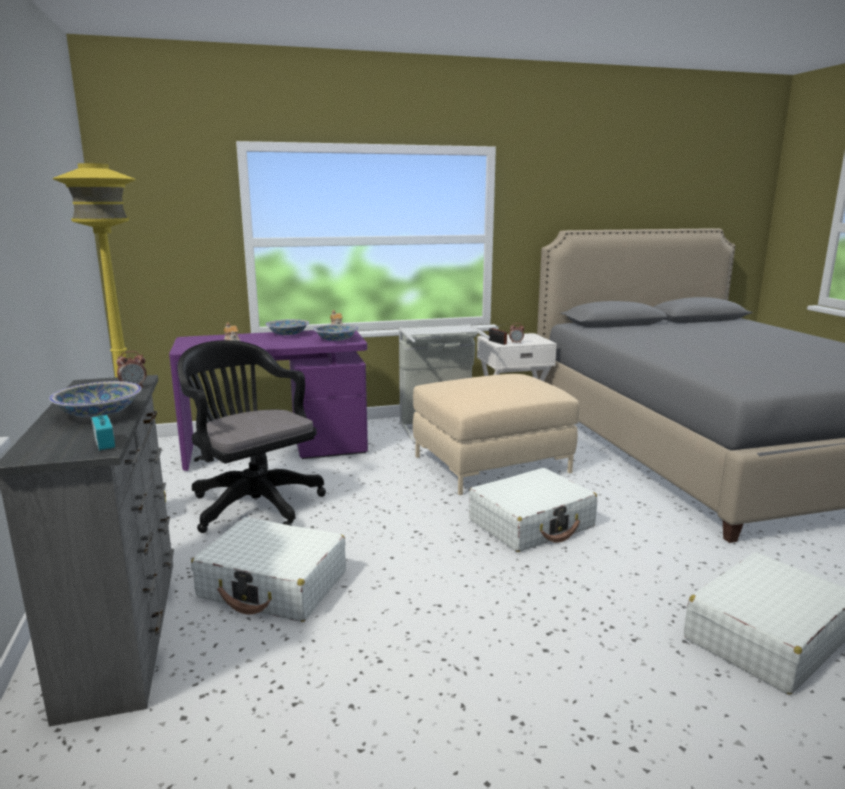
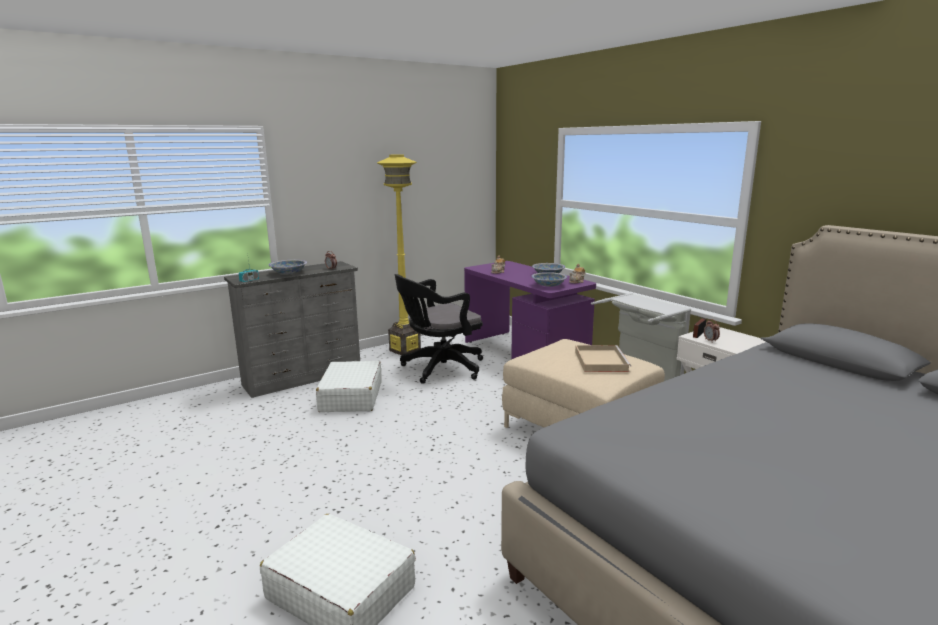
camera: 70 degrees right, 0 degrees up
(253, 503) = (439, 369): black office chair -> black office chair turned 150 degrees counterclockwise
(507, 381) = (600, 361): none -> beige tray
(532, 524) = (475, 463): white suitcase -> none

